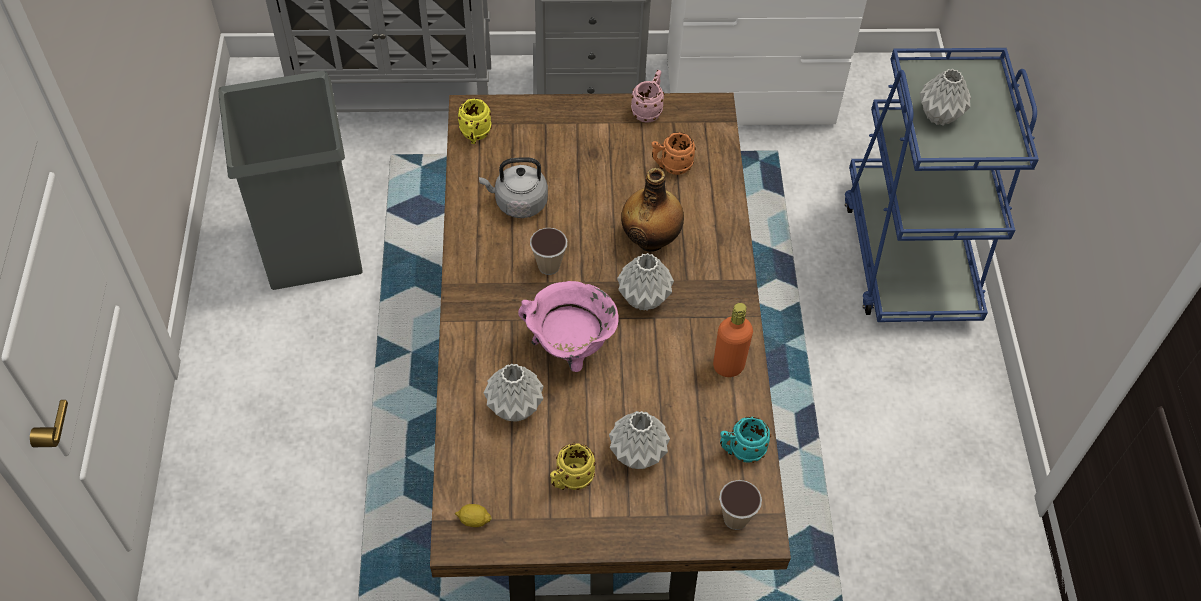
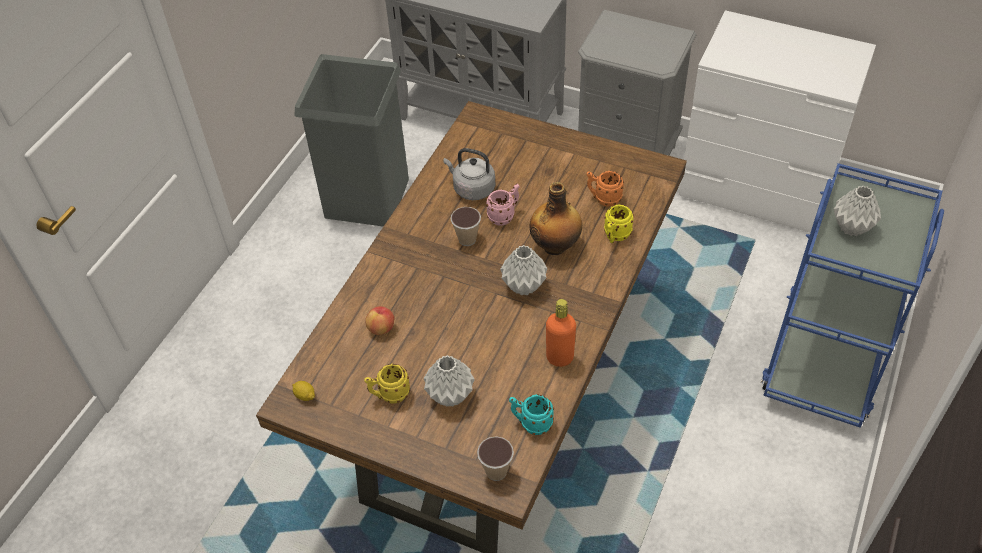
camera: 30 degrees right, 5 degrees down
(475, 136) = (469, 133): yellow mug -> yellow mug (615, 236)
(514, 407) = (381, 328): grey vase -> apple
(570, 349) = (446, 303): pink cooking pot -> none
(648, 110) = (610, 153): pink mug -> pink mug (504, 216)

